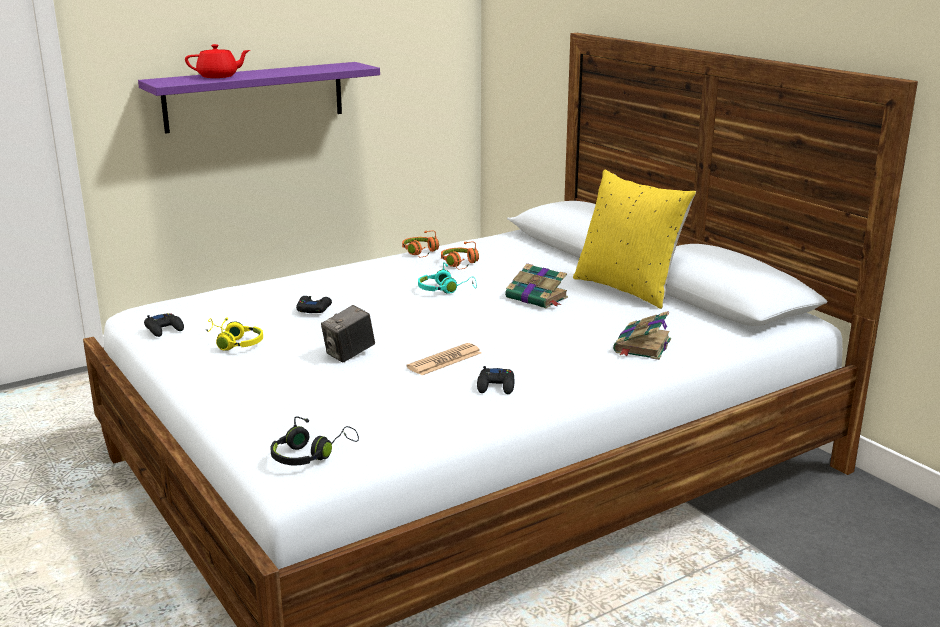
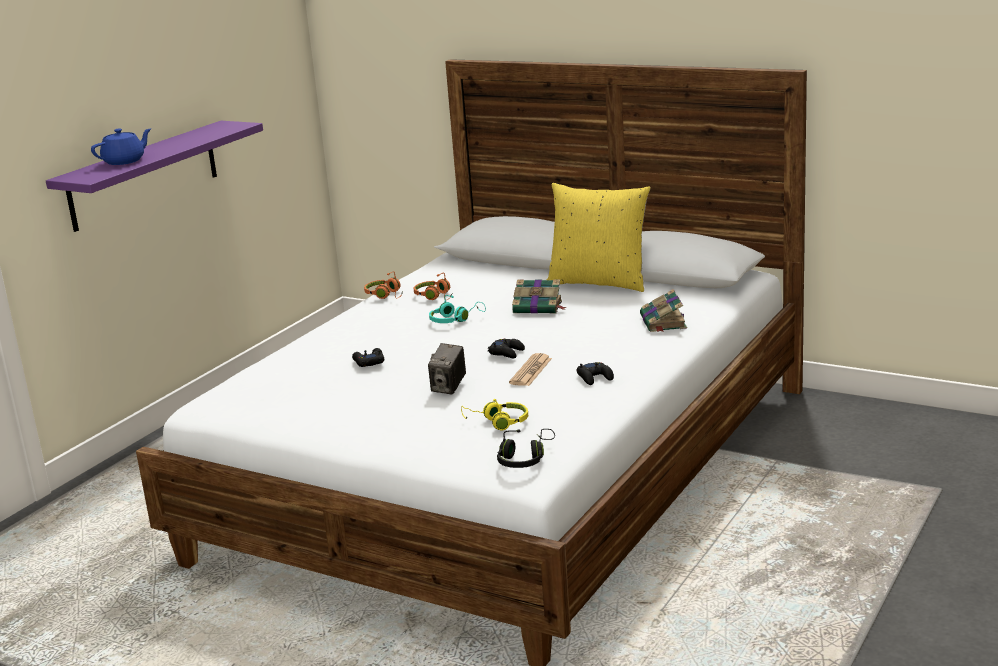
camera: 25 degrees left, 0 degrees up
(164, 329) = (255, 412): black game controller -> black game controller (507, 352)
(218, 76) = (125, 161): red teapot -> blue teapot
(233, 343) = (337, 405): yellow headphones -> yellow headphones (497, 422)

